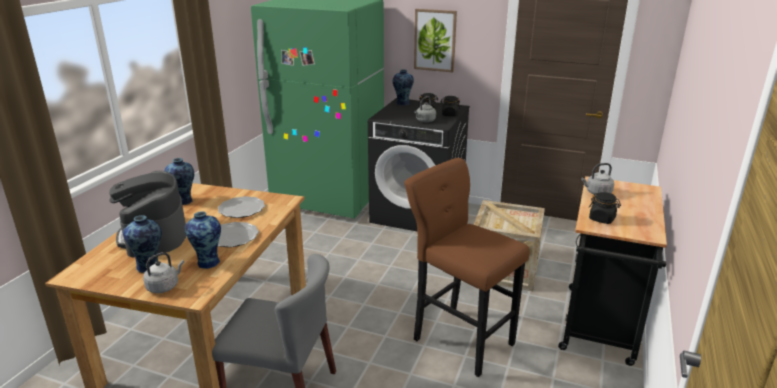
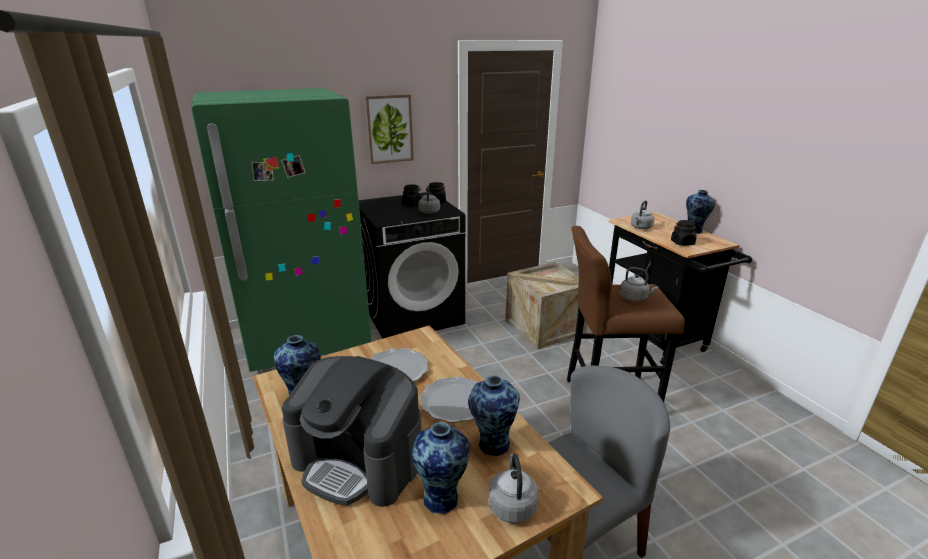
camera: 45 degrees left, 0 degrees up
(402, 103) = (373, 204): vase -> vase (694, 231)
(476, 244) = (635, 298): none -> grey kettle

